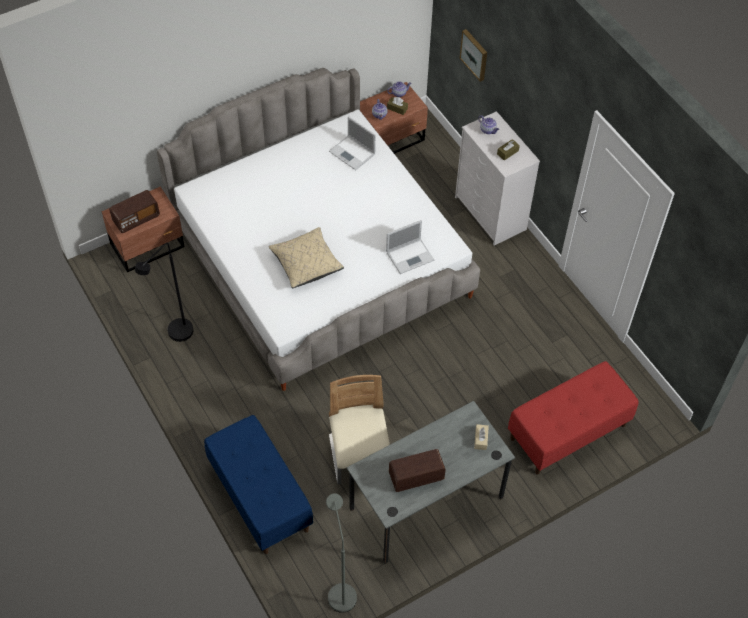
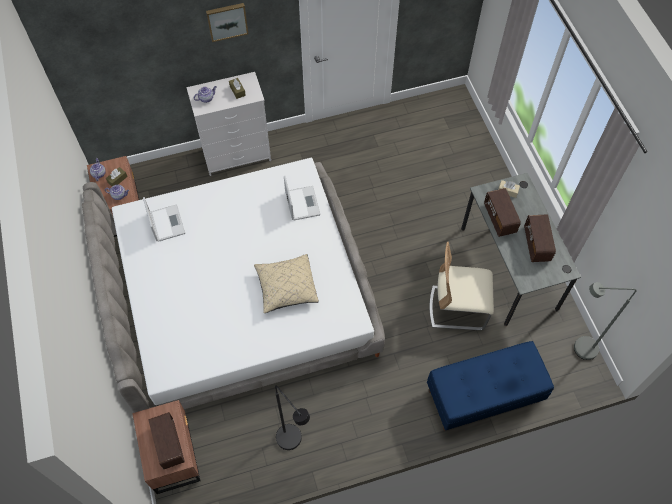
camera: 75 degrees left, 5 degrees up
(352, 153) = (166, 222): laptop -> laptop turned 75 degrees counterclockwise
(440, 435) = (499, 218): none -> radio
(475, 54) = (134, 72): picture -> picture (227, 21)
(568, 432) = (462, 158): red bench -> none

